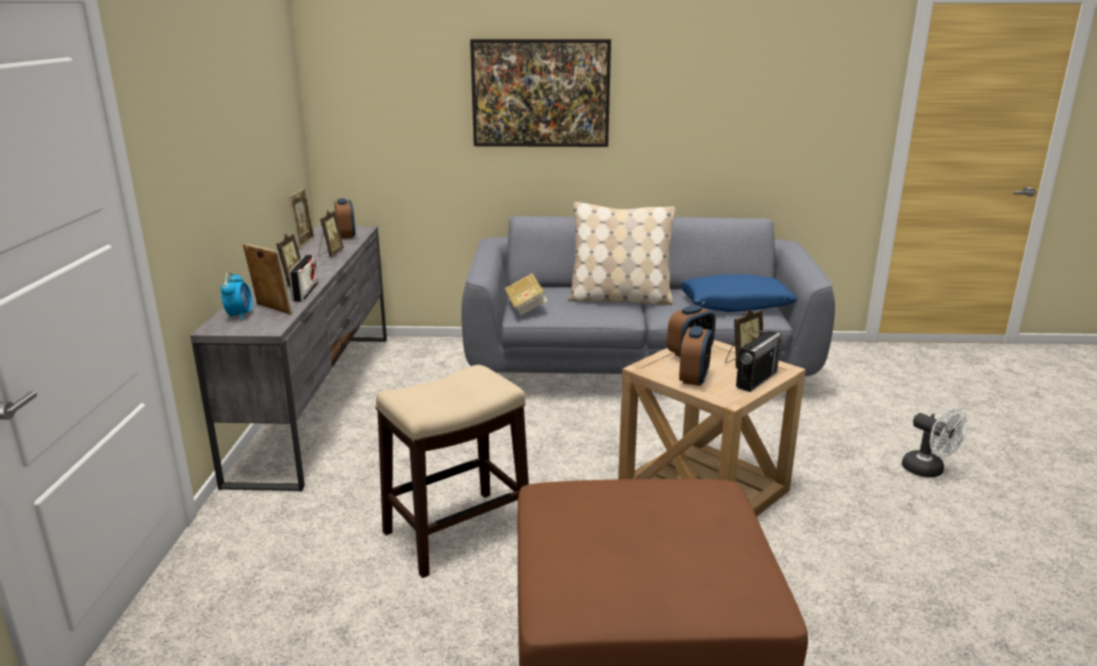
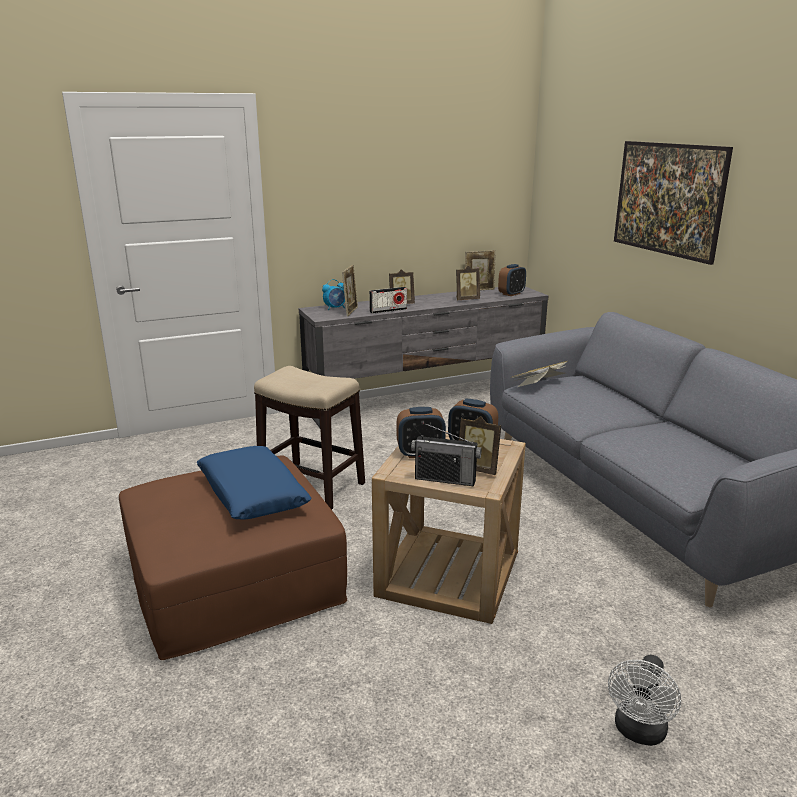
camera: 65 degrees right, 0 degrees up
(620, 299) = (612, 412): beige pillow -> none
(736, 304) = (689, 464): blue pillow -> blue pillow (252, 494)

